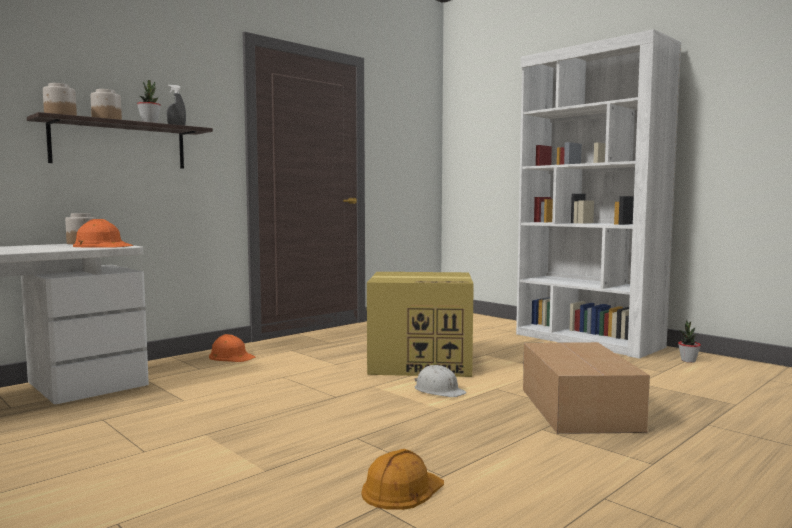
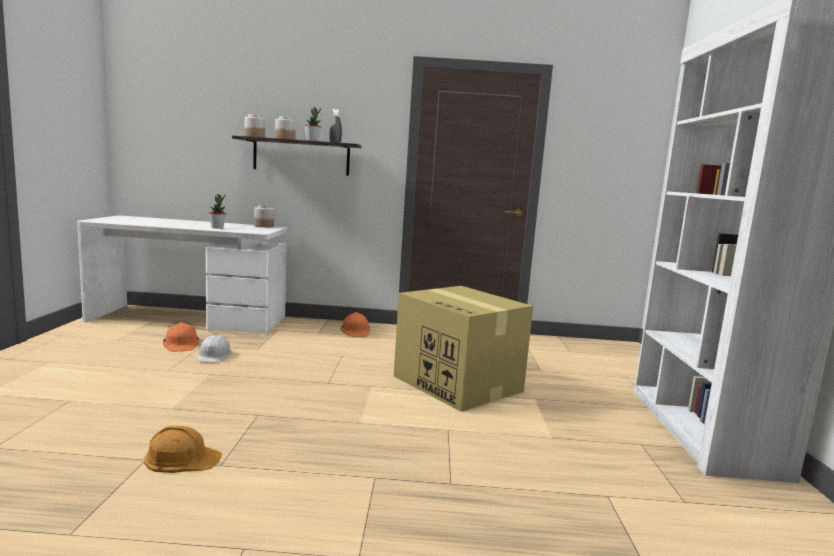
camera: 45 degrees right, 5 degrees up
(102, 245) = (255, 229): orange hard hat -> orange hard hat (181, 344)
(439, 390) = (401, 410): white hard hat -> white hard hat (214, 355)
(579, 408) = (460, 481): cardboard box -> none
(688, 361) = (774, 510): potted plant -> potted plant (217, 227)

